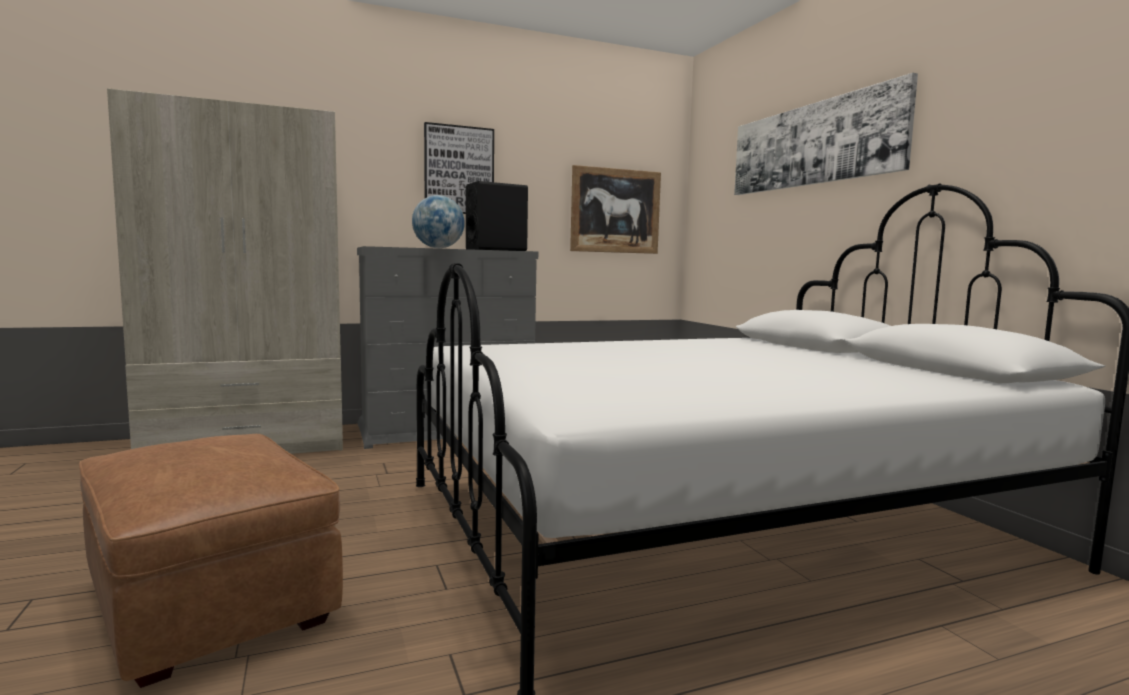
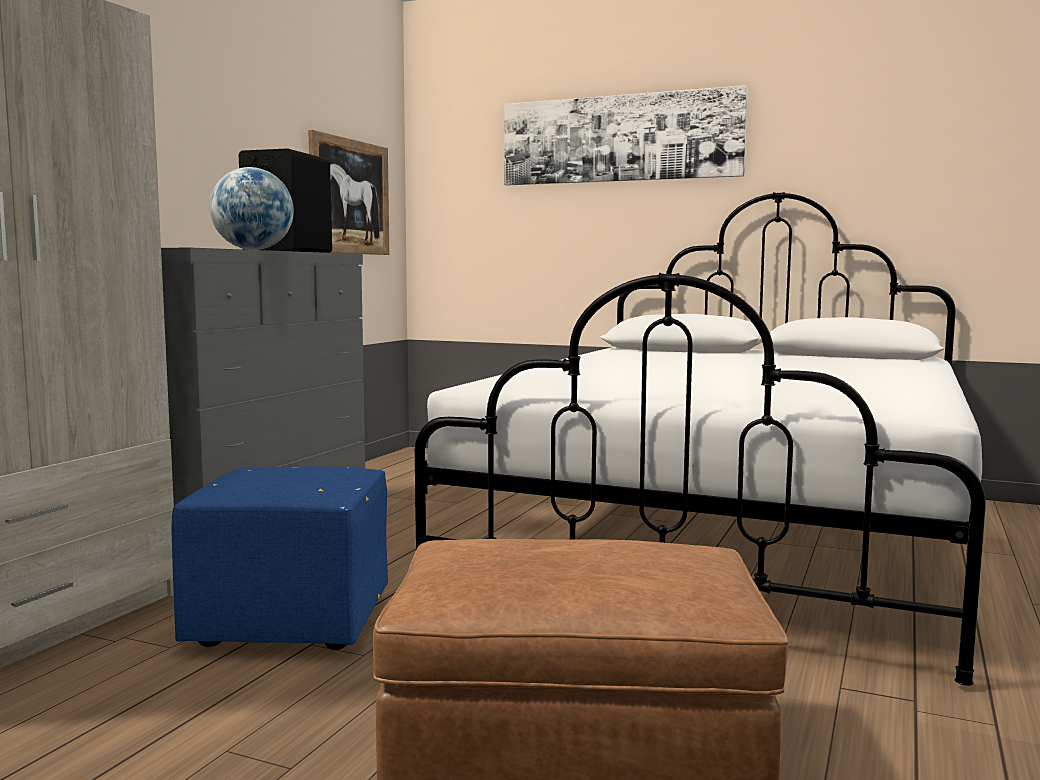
camera: 45 degrees left, 0 degrees up
(339, 480) = (294, 623): none -> blue ottoman
(459, 170) = (189, 124): picture -> none

